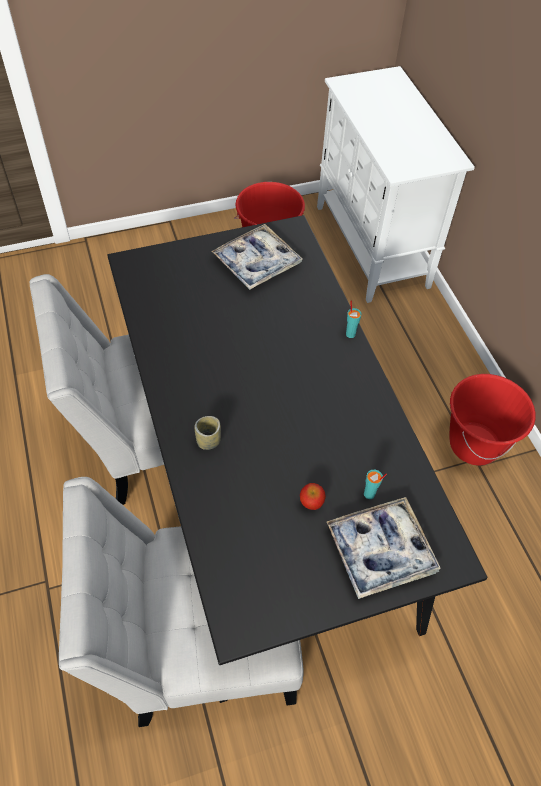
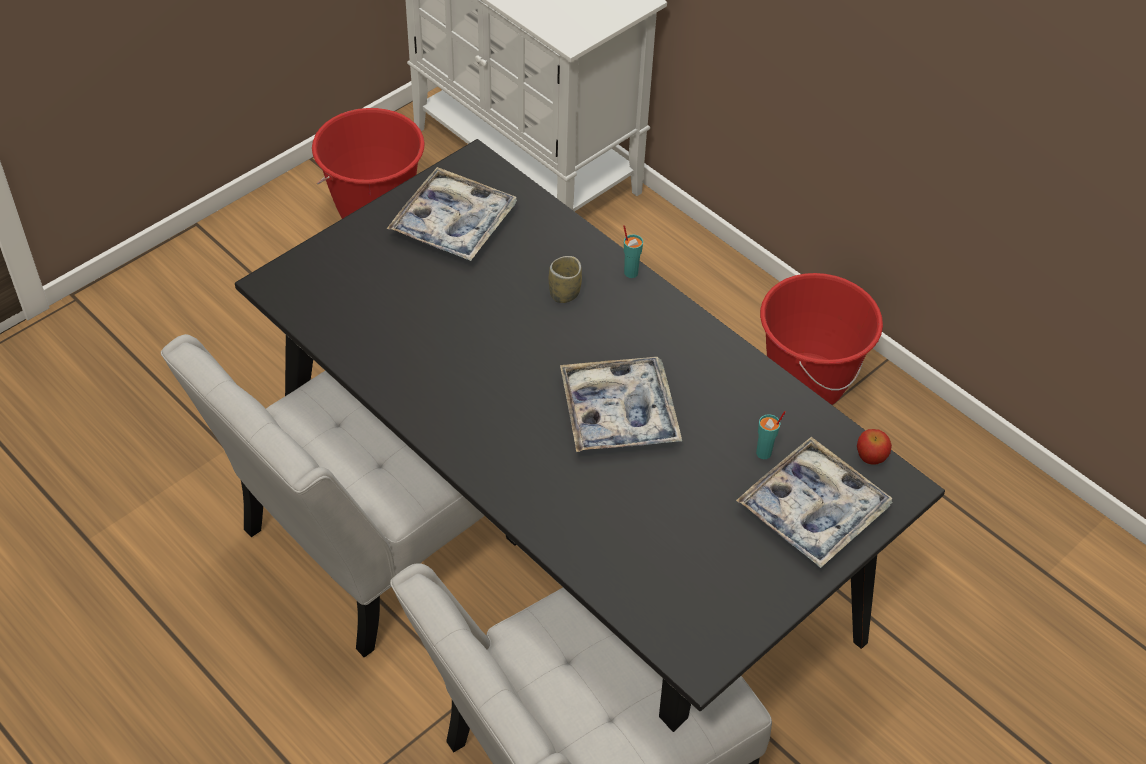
camera: 25 degrees left, 5 degrees down
(208, 441) = (531, 469): cup -> cup (564, 293)
(287, 426) = (619, 413): none -> tray
(311, 502) = (701, 489): apple -> apple (870, 457)

